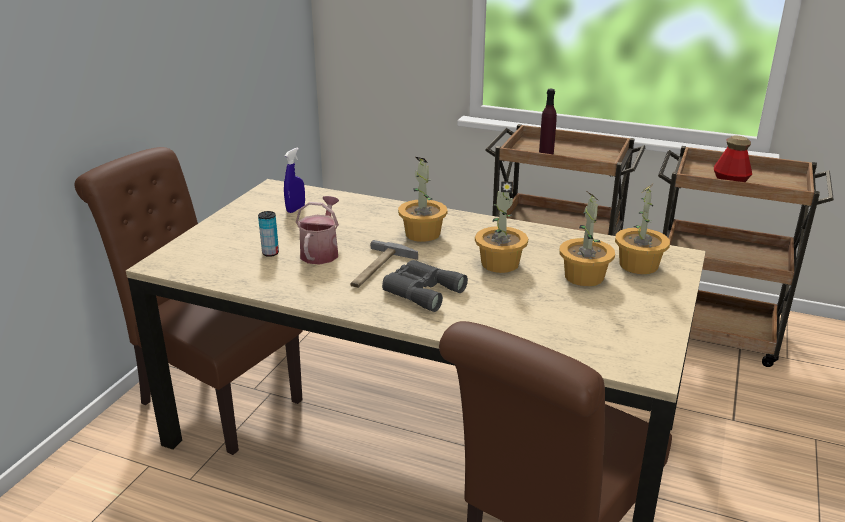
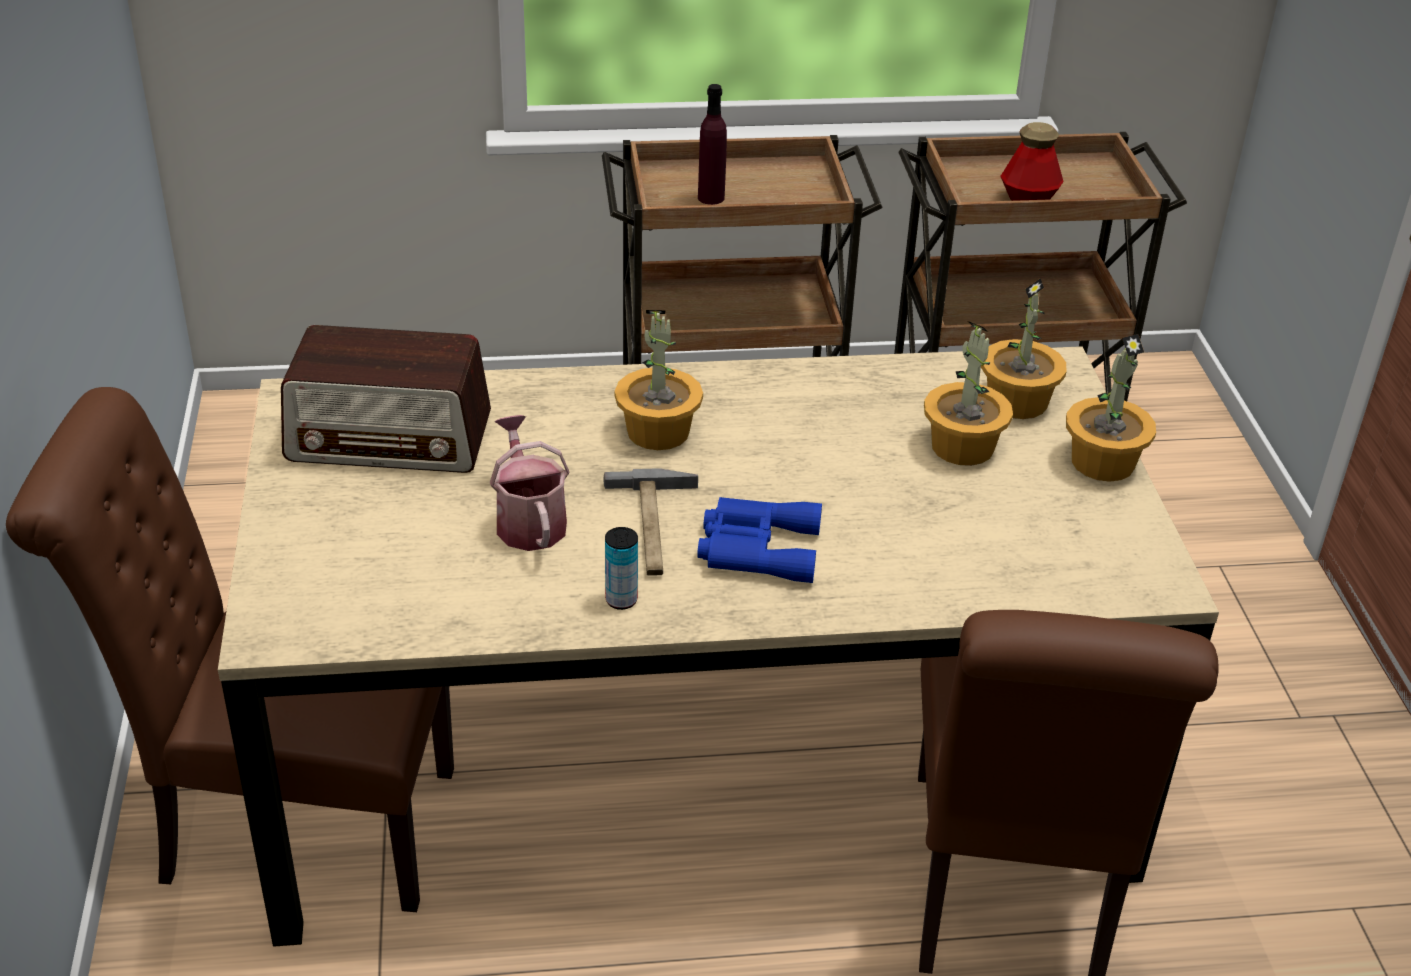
camera: 30 degrees left, 10 degrees up
(270, 253) = (444, 549): can -> can (621, 600)
(295, 209) = (390, 438): blue spray bottle -> radio
(420, 290) = (756, 548): grey binoculars -> blue binoculars
(500, 263) = (826, 457): potted plant -> potted plant (1102, 461)

